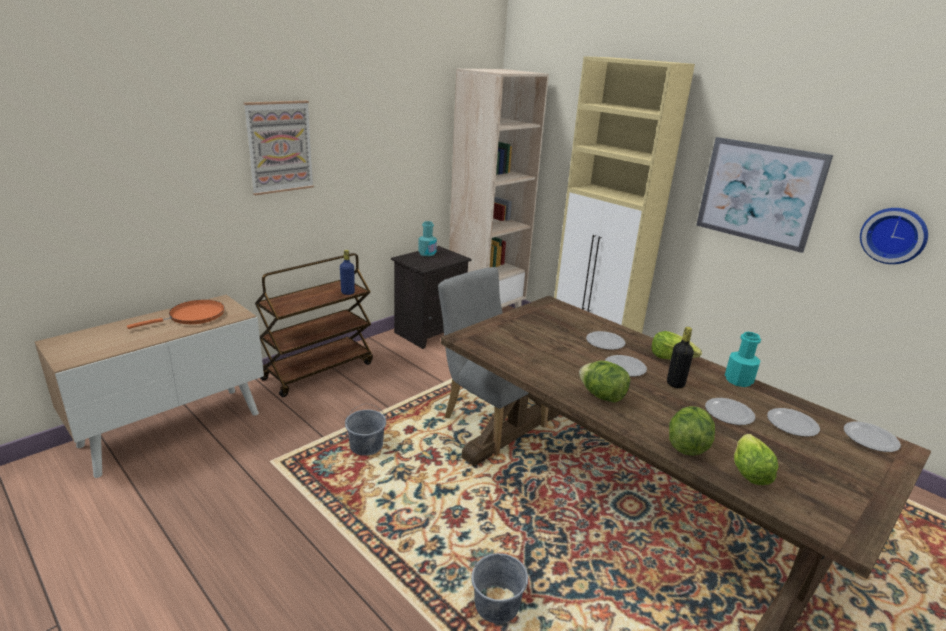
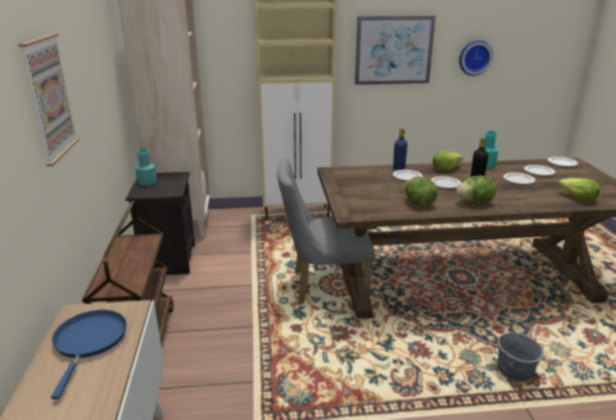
camera: 50 degrees left, 0 degrees up
(193, 316) = (89, 341): orange frying pan -> blue frying pan
(347, 292) = (149, 243): blue bottle -> blue bottle (399, 168)
(366, 445) = (293, 360): grey bucket -> none
(687, 446) = (545, 202): lettuce -> lettuce (418, 203)

